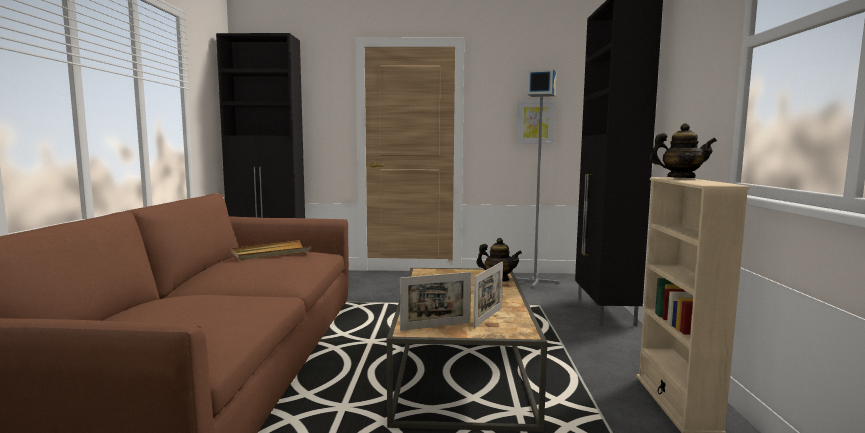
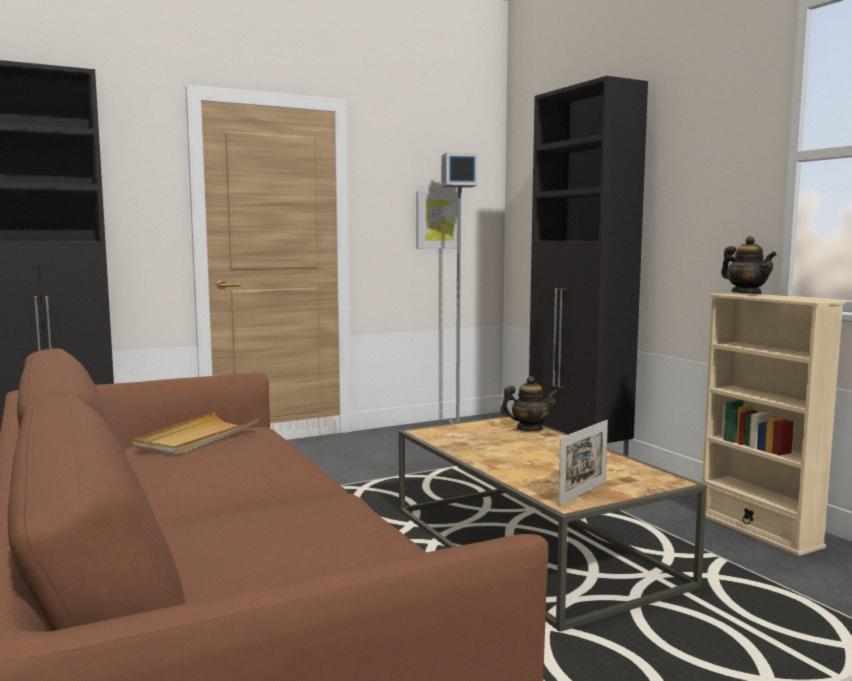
camera: 30 degrees left, 0 degrees up
(488, 317) = (609, 473): picture frame -> none
(680, 178) = (746, 294): teapot -> teapot turned 75 degrees clockwise

